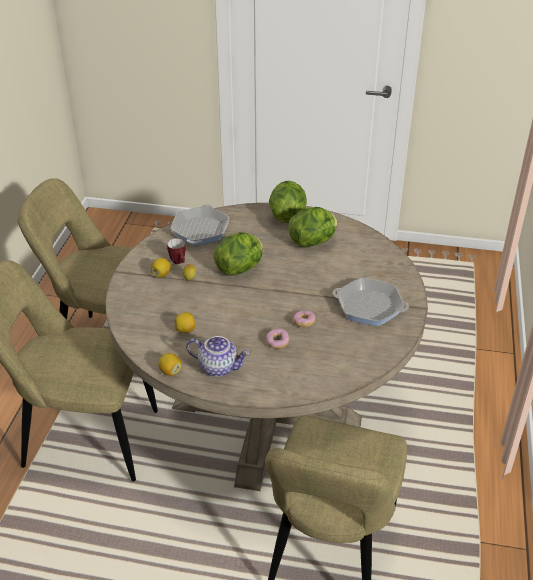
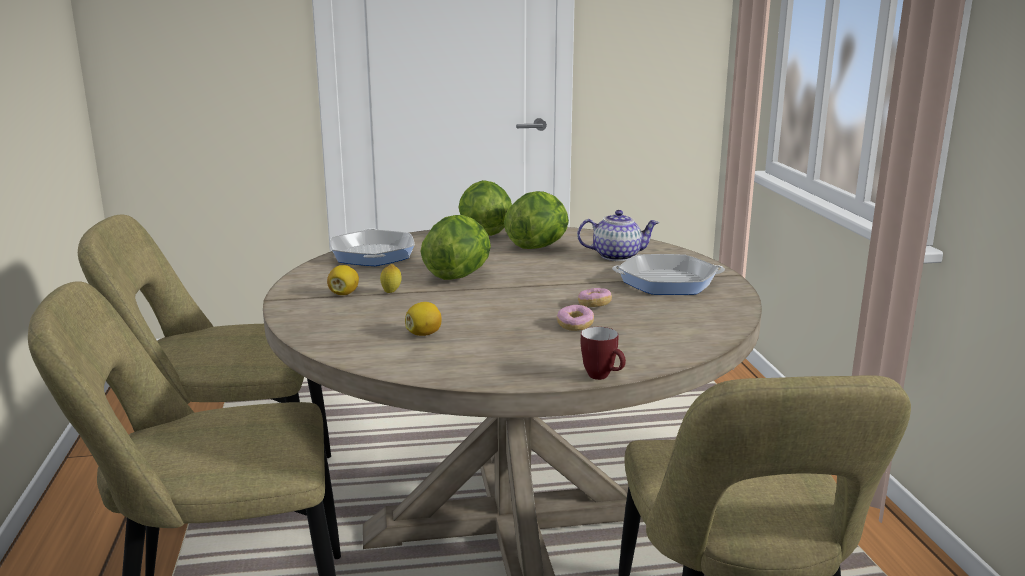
camera: 20 degrees left, 20 degrees down
(170, 371) = (433, 374): lemon -> none
(179, 263) = (363, 281): mug -> mug (603, 377)
(219, 367) = (509, 359): teapot -> teapot (617, 256)

